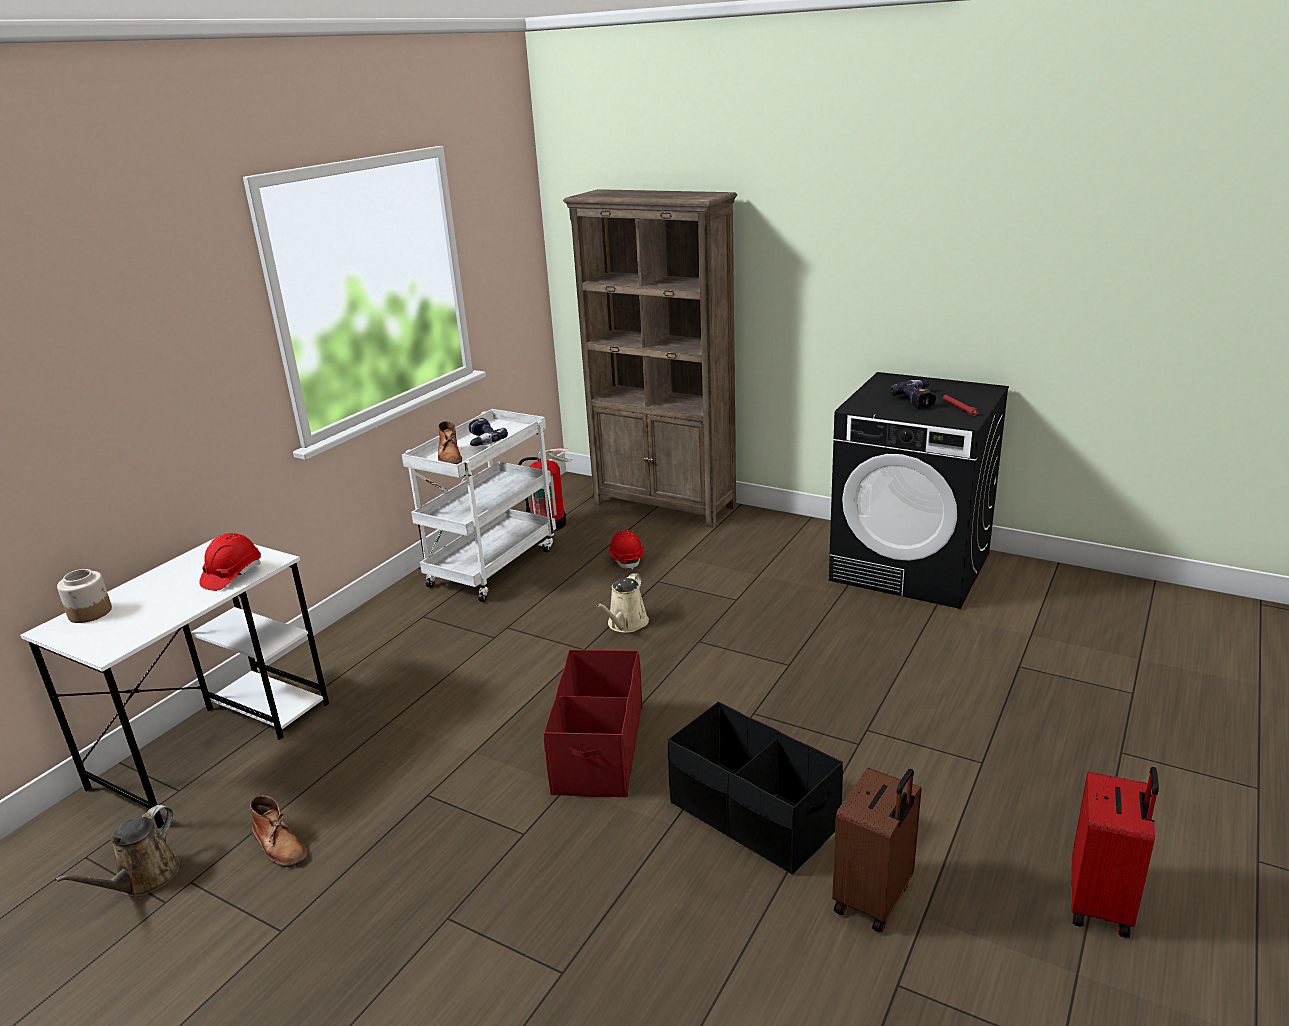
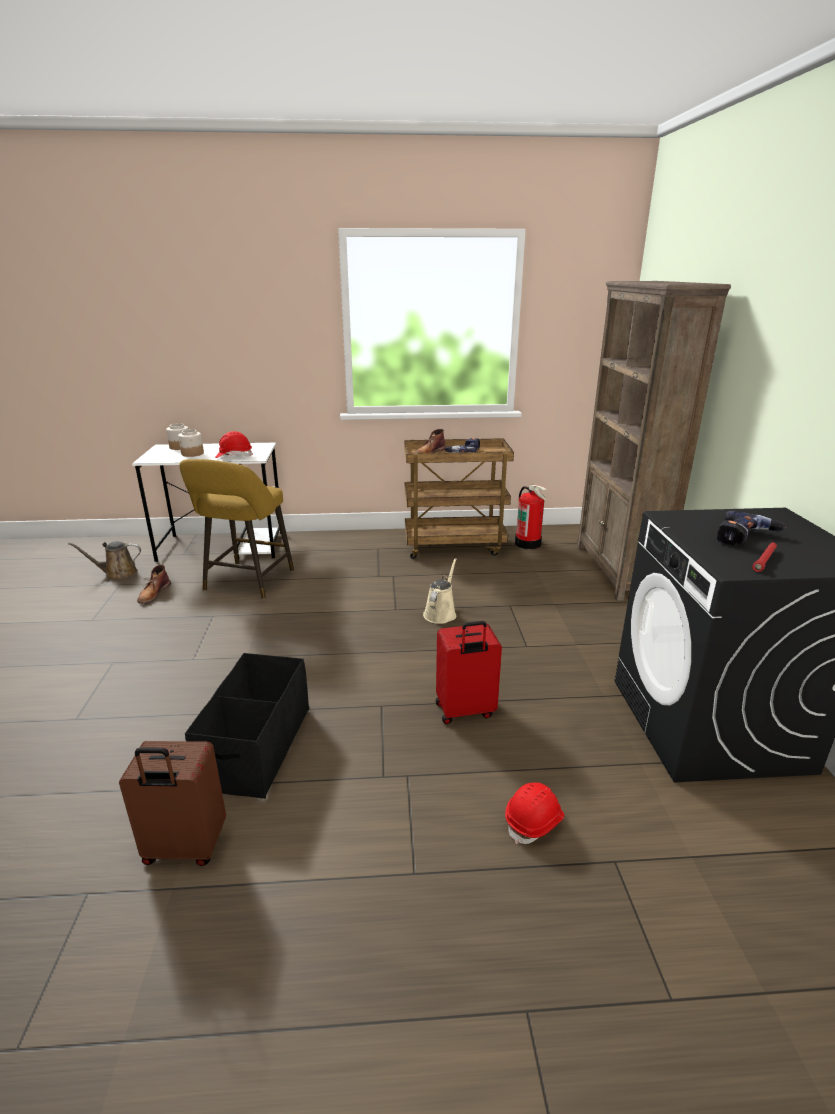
camera: 55 degrees right, 0 degrees up
(153, 606) = (192, 454): none -> jar
(371, 745) = (247, 583): none -> yellow stool
(492, 566) = (454, 546): white cart -> brown cart
(598, 750) = (290, 654): red storage box -> none
(626, 559) = (523, 584): red hard hat -> red hard hat (534, 822)
(626, 624) = (441, 613): beige watering can -> beige watering can turned 120 degrees clockwise
(1102, 904) = (234, 1046): red suitcase -> red suitcase (465, 711)

